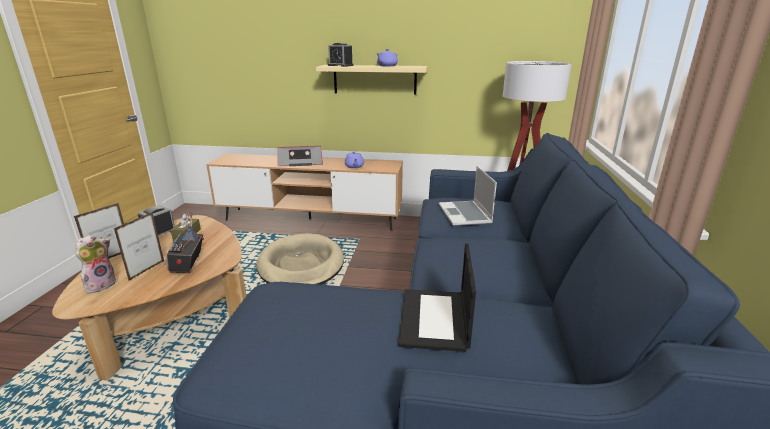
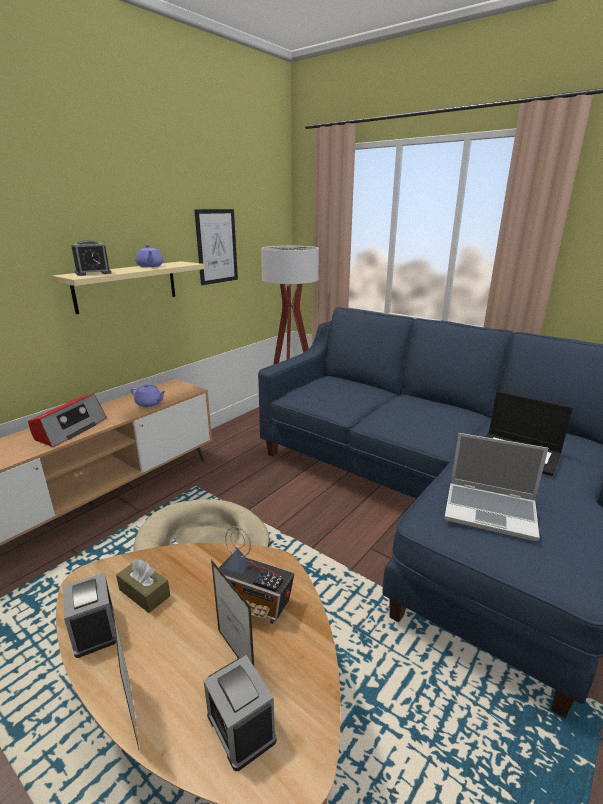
camera: 60 degrees left, 0 degrees up
(101, 285) = (241, 727): plush toy -> alarm clock
(465, 214) = (343, 395): laptop -> laptop (491, 511)
(469, 56) = (217, 246): none -> picture

